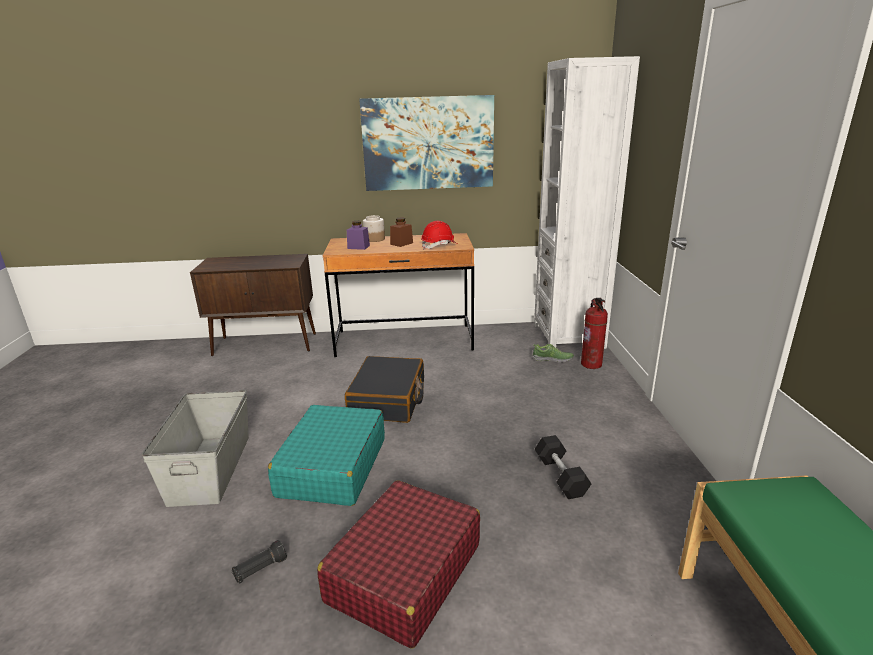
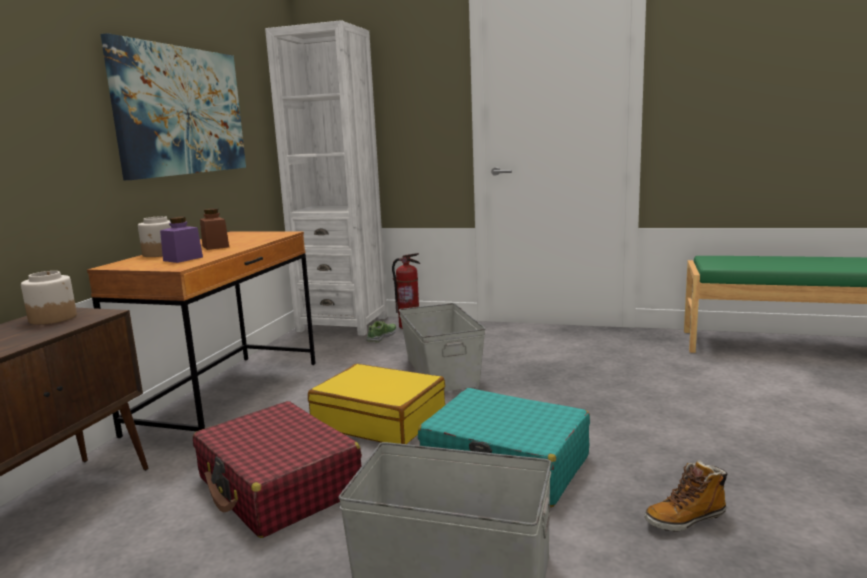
camera: 70 degrees left, 10 degrees down
(260, 570) = (685, 519): black flashlight -> boot
(283, 260) = (53, 318): none -> jar
(388, 400) = (380, 420): black suitcase -> yellow suitcase
(404, 573) = (690, 439): red suitcase -> red suitcase (279, 486)
(439, 246) = (263, 237): red hard hat -> none
(493, 404) = (442, 371): none -> grey storage box
(560, 476) = (575, 364): black dumbbell -> none

